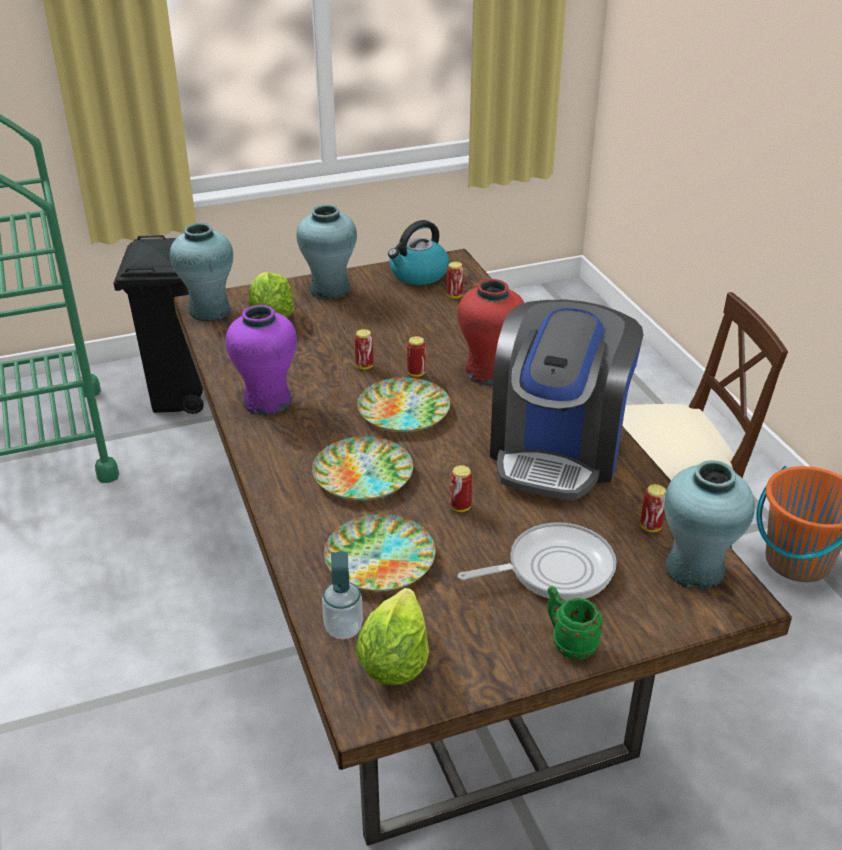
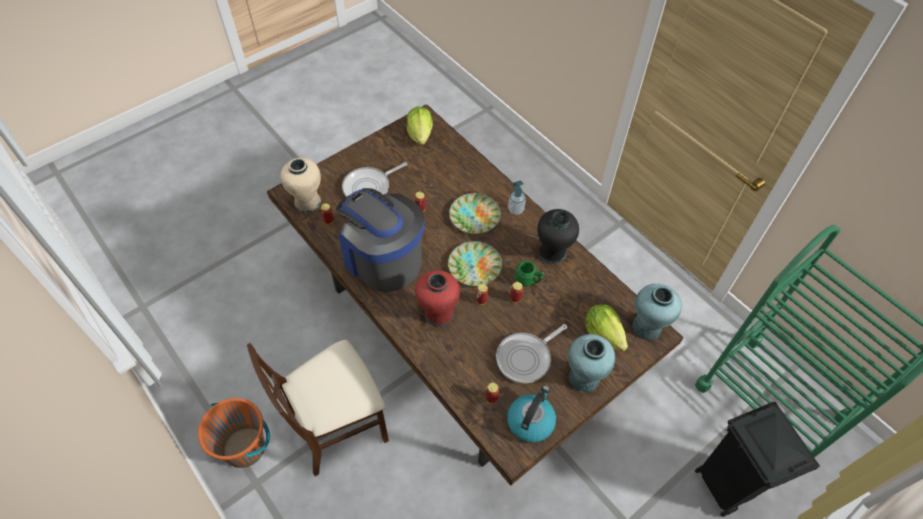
camera: 160 degrees right, 20 degrees up
(267, 401) = (552, 253): purple vase -> black vase
(343, 628) = (445, 141): soap dispenser -> soap dispenser (516, 209)
(379, 558) = (445, 173): plate -> none
(389, 315) = (526, 358): none -> frying pan
(557, 450) = (382, 259): coffee machine -> coffee machine turned 45 degrees counterclockwise
(568, 642) = (357, 157): green mug -> green mug (528, 281)
(695, 569) = (307, 202): turquoise vase -> beige vase

